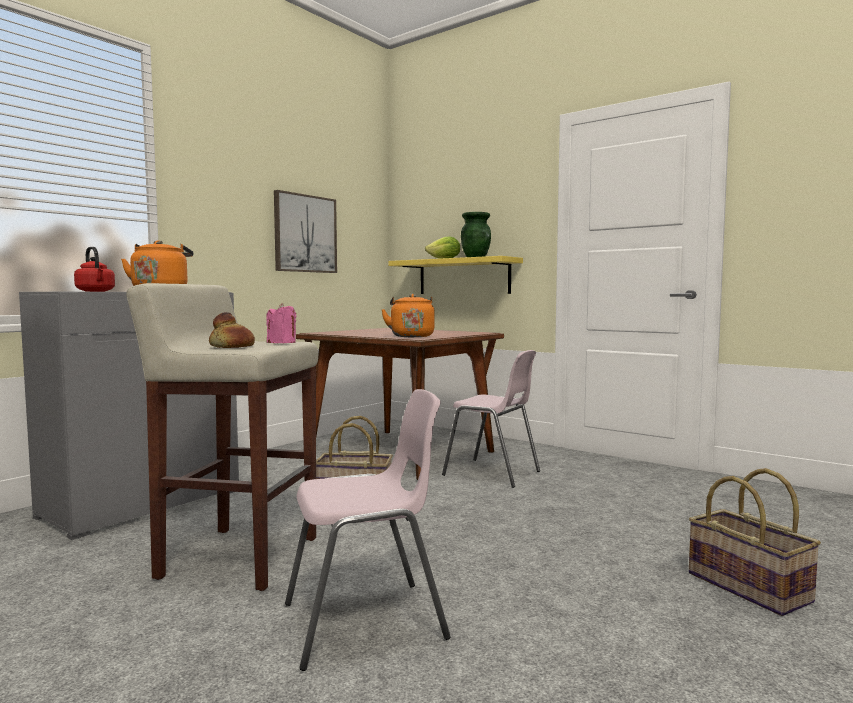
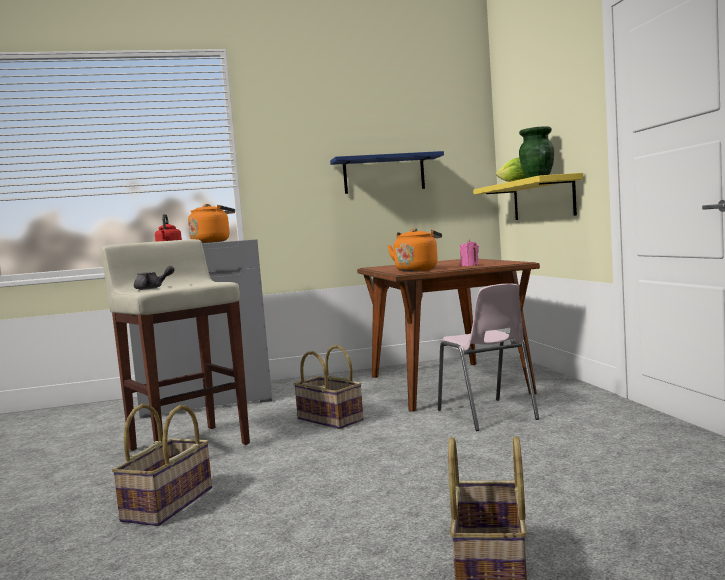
camera: 40 degrees right, 0 degrees up
(232, 346) = (152, 288): bread -> grey teapot
(282, 343) = (199, 284): pink candle -> pink candle (469, 265)
(305, 233) = (384, 174): picture -> blue shelf
(366, 622) = (169, 505): pink chair -> basket

